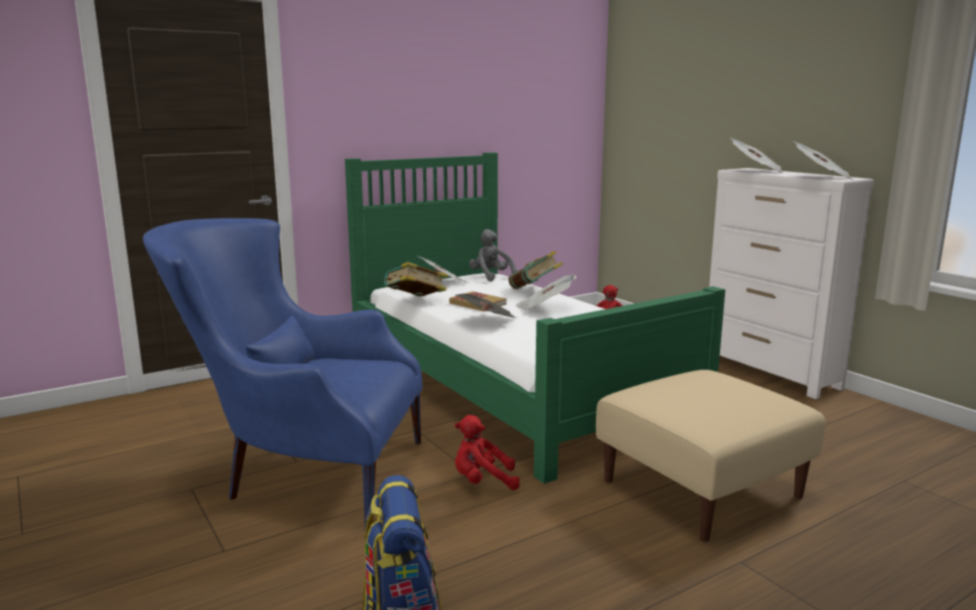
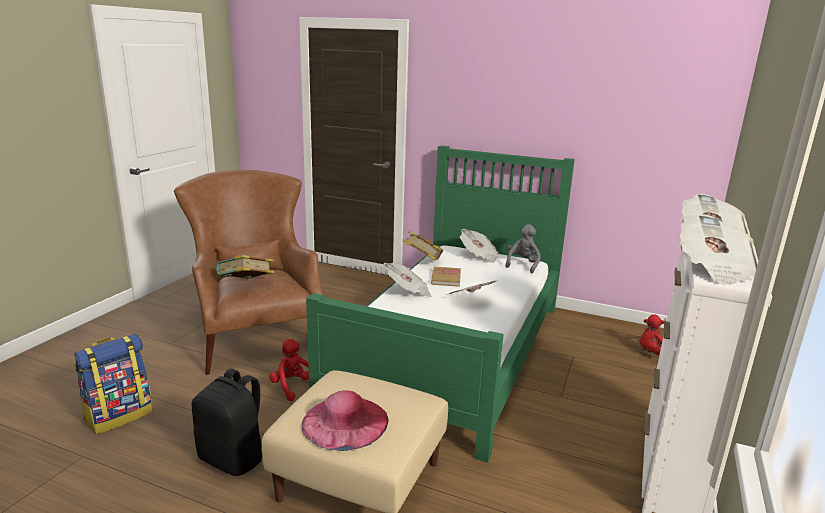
camera: 55 degrees right, 5 degrees up
(300, 476) = (256, 333): blue armchair -> brown armchair
(534, 291) = (511, 286): book -> book (246, 285)
(603, 552) = (234, 458): none -> black backpack
(726, 407) = (345, 422): none -> pink hat

